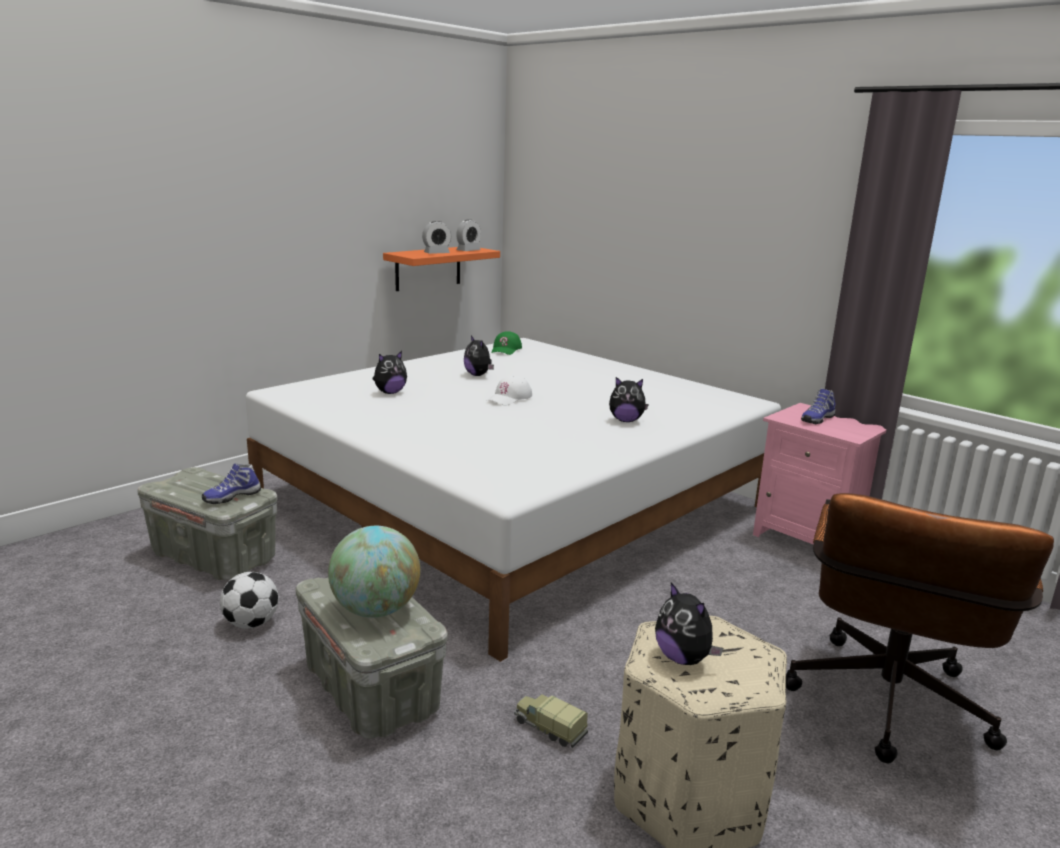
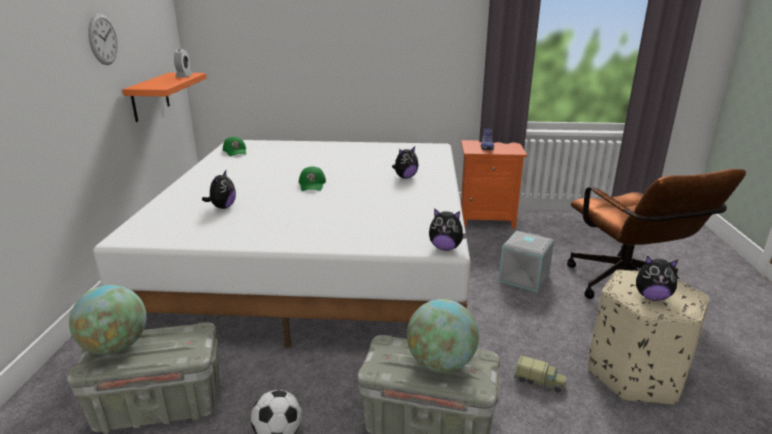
camera: 40 degrees left, 5 degrees up
(191, 480) = (116, 347): none -> globe
(231, 496) = (183, 342): shoe -> none
(368, 198) = (103, 39): none -> wall clock
(436, 253) = (168, 82): alarm clock -> none
(478, 375) = (257, 175): plush toy -> plush toy (445, 248)
(509, 398) = (312, 184): white cap -> green cap
(549, 728) = (540, 381): toy truck -> toy truck turned 150 degrees counterclockwise
(735, 624) = (524, 278): none -> grey storage box
(809, 539) = (486, 218): pink nightstand -> orange nightstand

